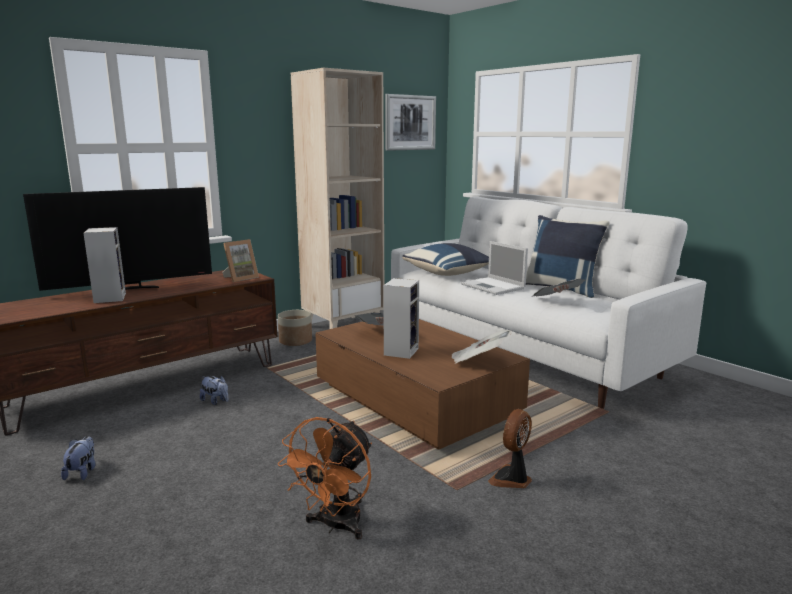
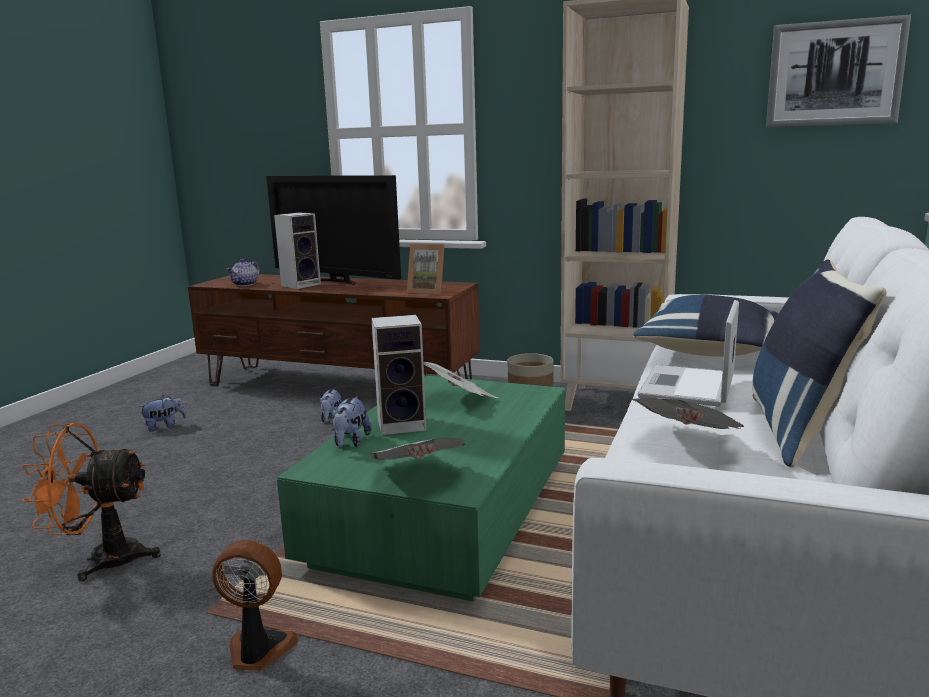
camera: 60 degrees right, 0 degrees up
(45, 311) = (245, 284): none -> teapot
(410, 367) = (350, 442): none -> plush toy
(416, 400) = (444, 512): brown coffee table -> green coffee table

